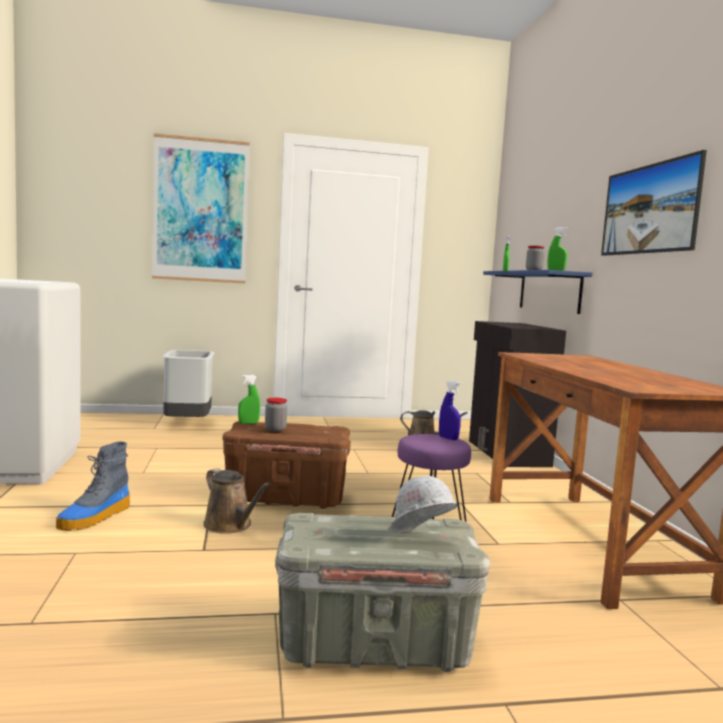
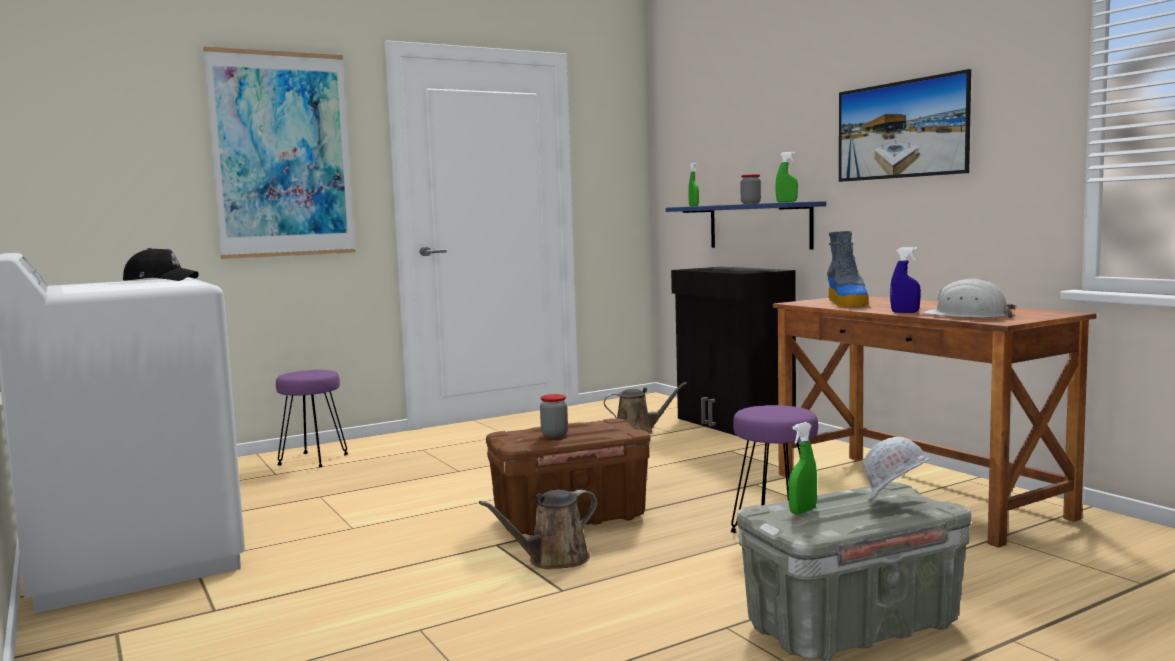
camera: 20 degrees left, 0 degrees up
(45, 281) = (160, 280): none -> black cap
(95, 517) = (379, 589): boot -> boot (847, 303)
(188, 424) = (314, 460): grey trash can -> purple stool
(230, 525) = (553, 560): brown watering can -> brown watering can turned 120 degrees clockwise
(248, 423) = (508, 434): green spray bottle -> green spray bottle (802, 511)
(448, 438) = (783, 407): blue spray bottle -> blue spray bottle (905, 312)
(624, 380) = (967, 315): none -> white hard hat

